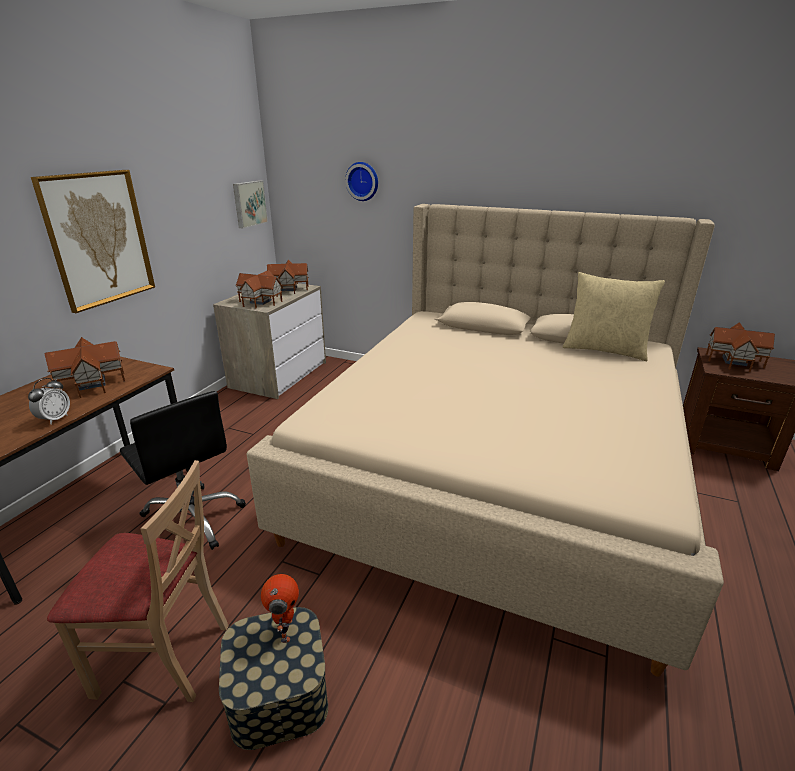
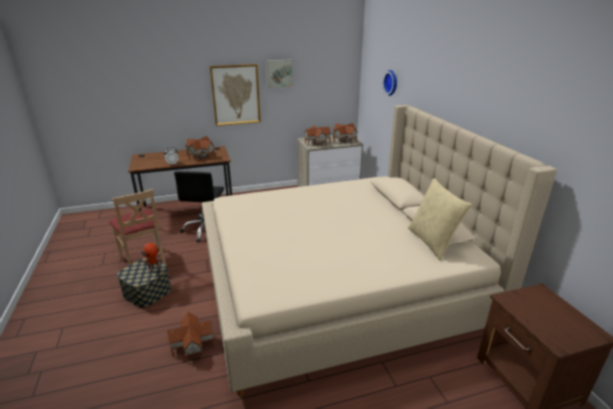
camera: 50 degrees right, 0 degrees up
(249, 203) = (340, 86): picture -> picture (279, 73)
(735, 361) = (544, 305): toy house -> toy house (193, 346)

